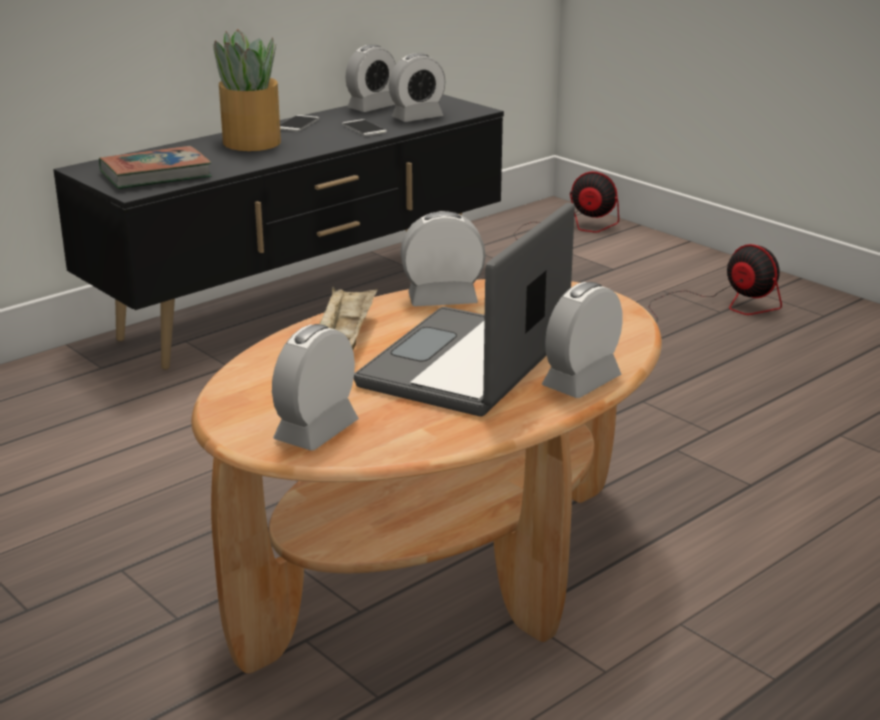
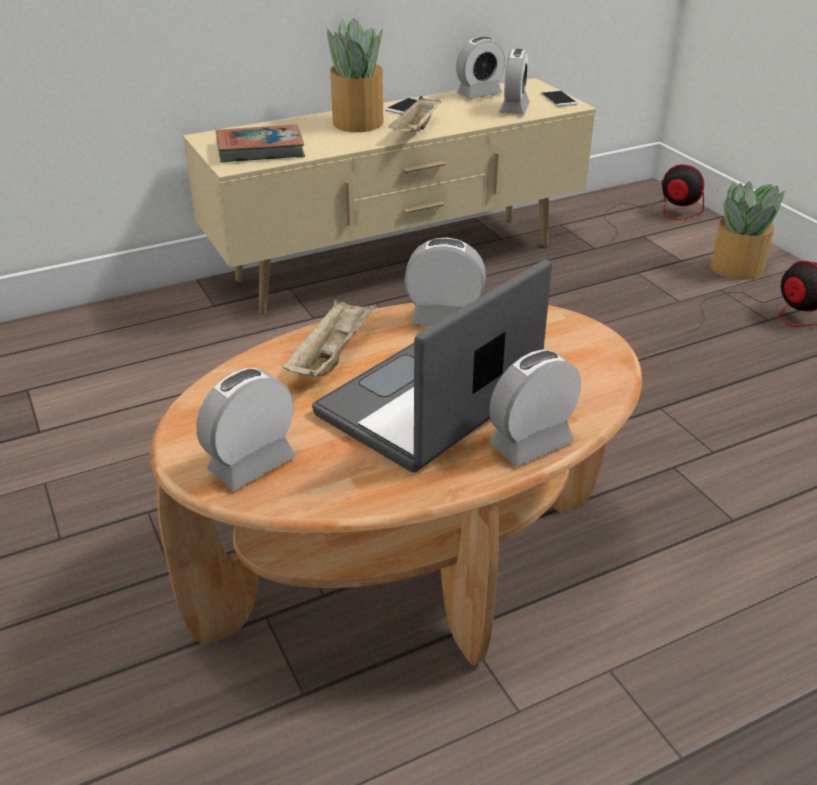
camera: 15 degrees right, 10 degrees up
(304, 303) = (399, 263): black tv stand -> beige tv stand
(322, 144) = (416, 131): none -> beige tray
(364, 128) = (461, 117): phone -> phone (558, 99)
(417, 117) = (514, 109): alarm clock -> alarm clock turned 60 degrees counterclockwise
(671, 270) = (735, 268): none -> potted plant

